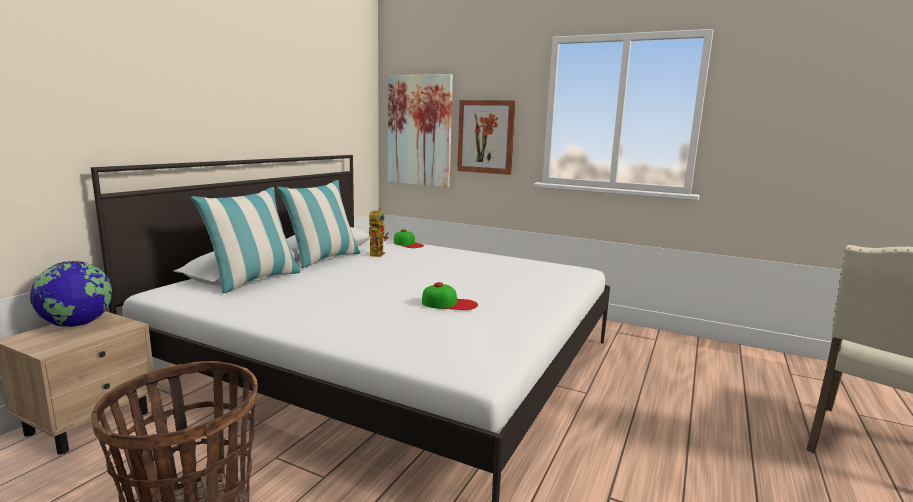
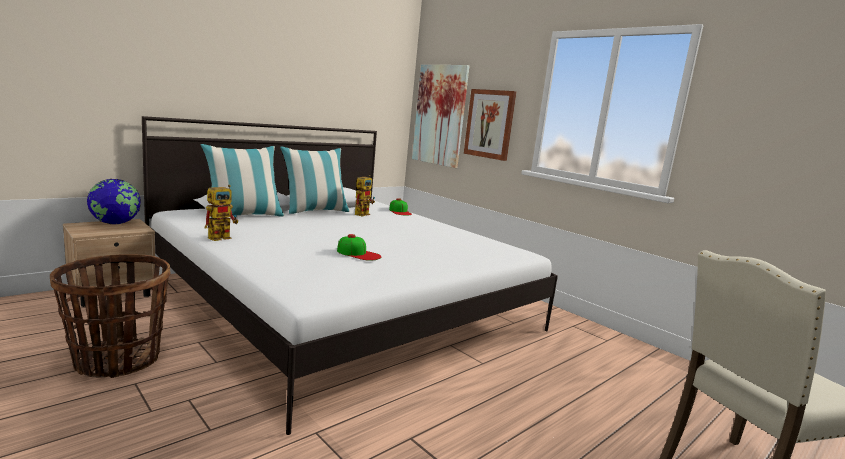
camera: 20 degrees right, 0 degrees up
(271, 315) = (222, 237): none -> toy robot

